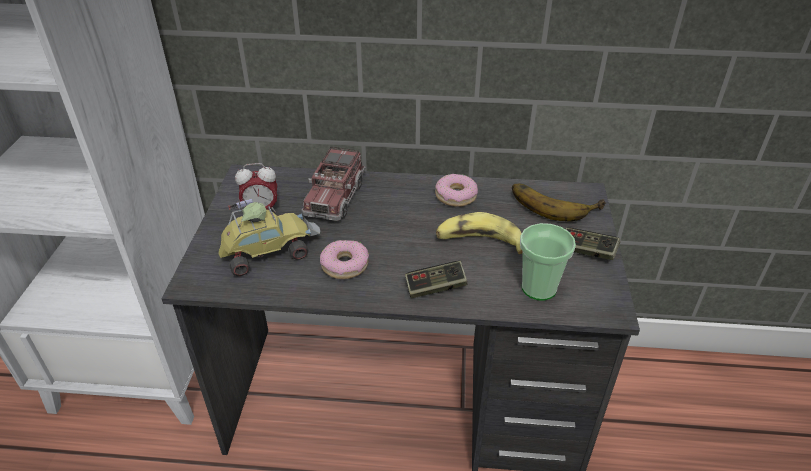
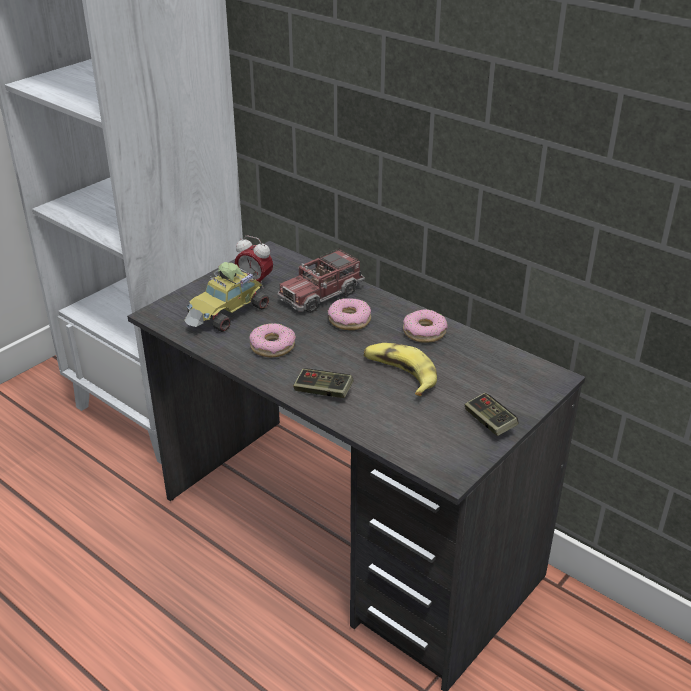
camera: 35 degrees right, 5 degrees down
(267, 250) = (228, 313): toy car -> toy car turned 120 degrees clockwise
(385, 210) = (349, 320): none -> donut
(539, 288) = (408, 429): cup -> none
(554, 202) = (510, 372): banana -> none

